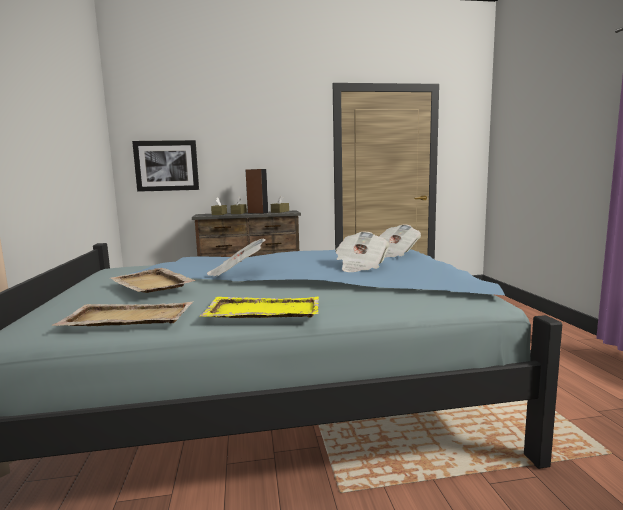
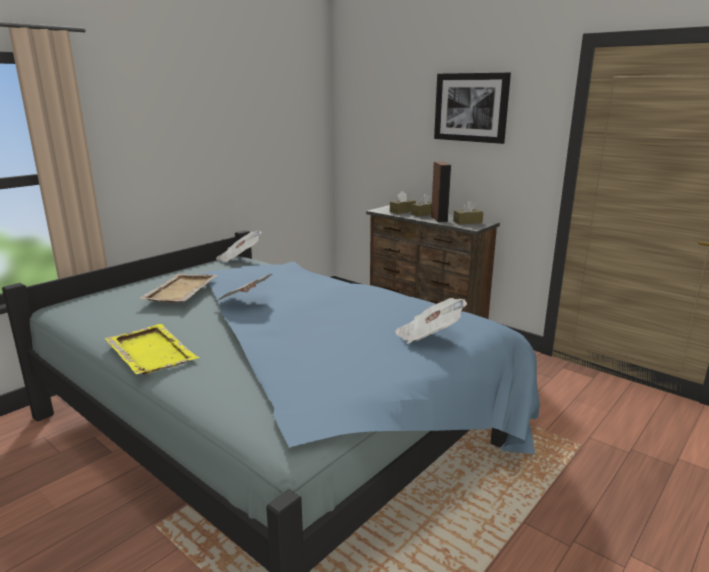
camera: 50 degrees right, 10 degrees up
(128, 318) = (105, 318): beige tray -> none
(166, 166) = (373, 145): picture -> picture (471, 107)
(360, 266) = (335, 339): newspaper -> newspaper (239, 258)

